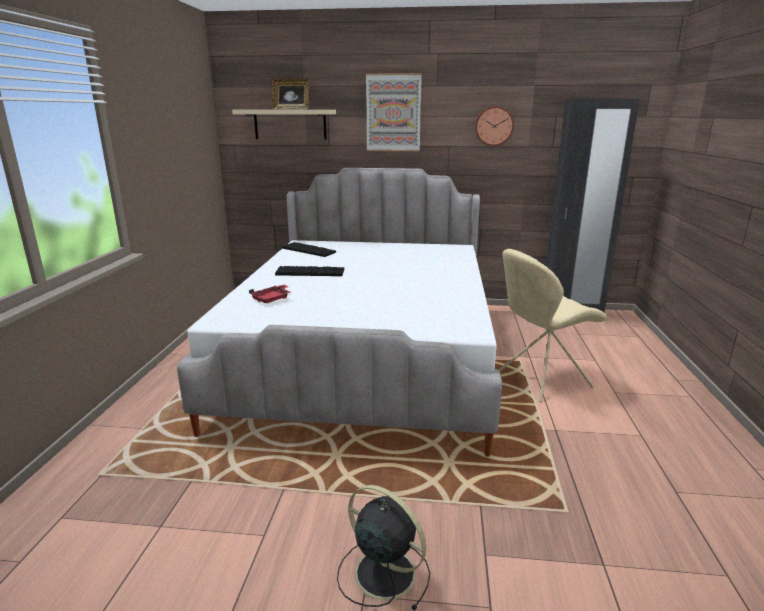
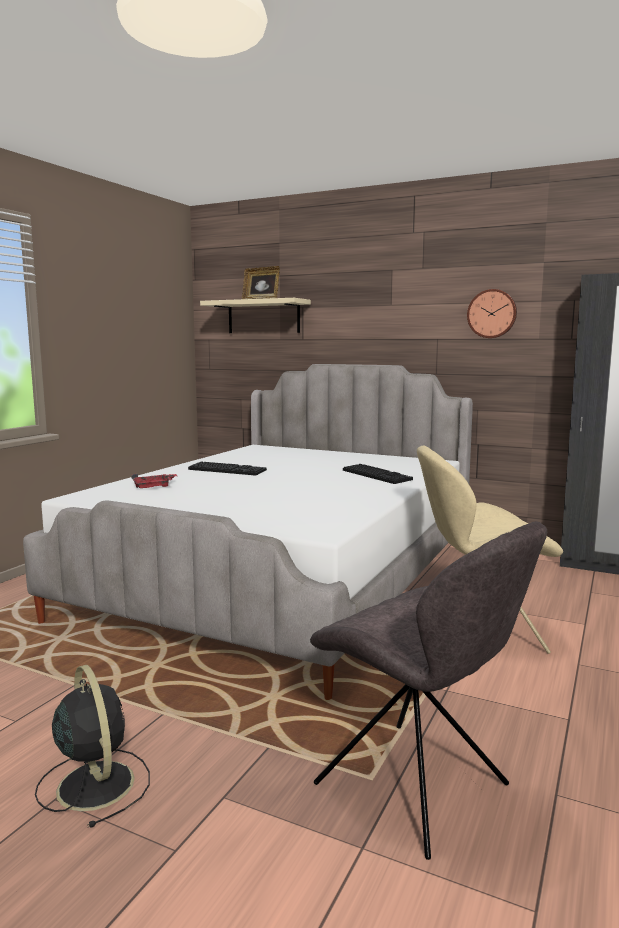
camera: 20 degrees right, 10 degrees down
(309, 250) = (256, 453): keyboard -> keyboard (378, 475)
(393, 113) = (372, 301): picture -> none
(599, 510) = (417, 788): none -> grey chair

